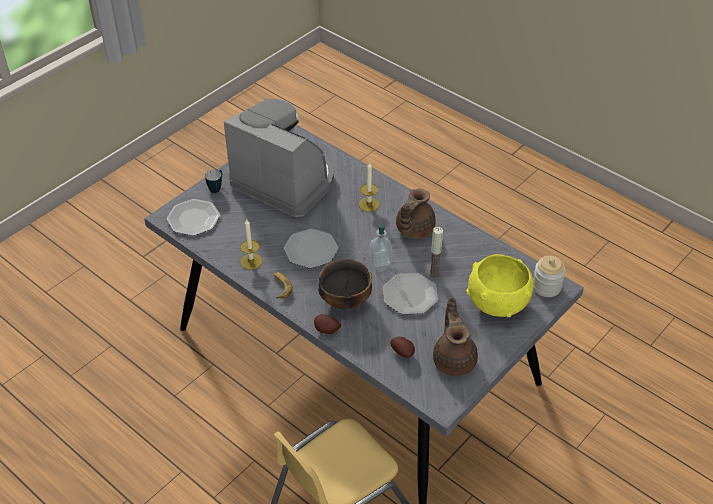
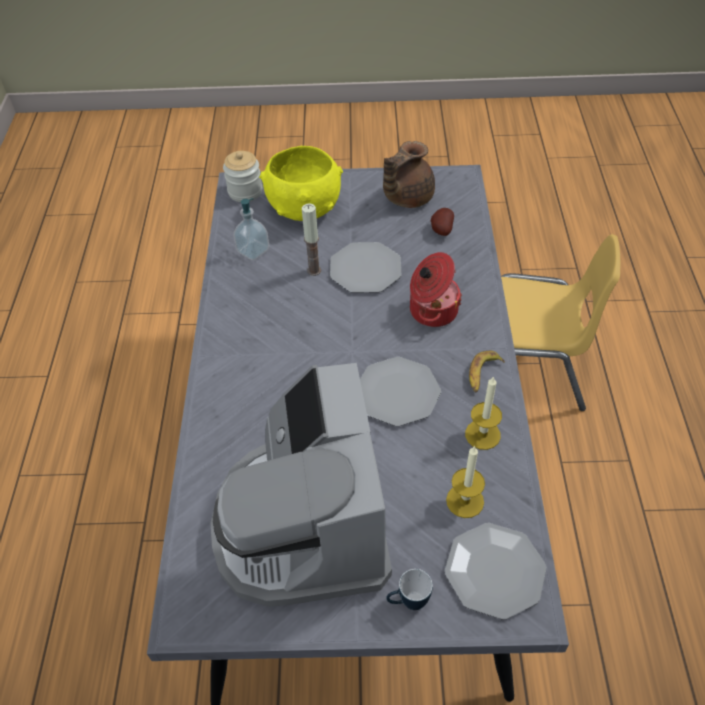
camera: 130 degrees left, 5 degrees up
(326, 331) = (487, 295): potato -> none
(345, 300) = (432, 310): bowl -> cooking pot
(369, 204) = (259, 396): candle -> candle (465, 501)
(380, 260) = (342, 322): soap dispenser -> soap dispenser (253, 251)
(413, 230) = (263, 327): brown teapot -> none

